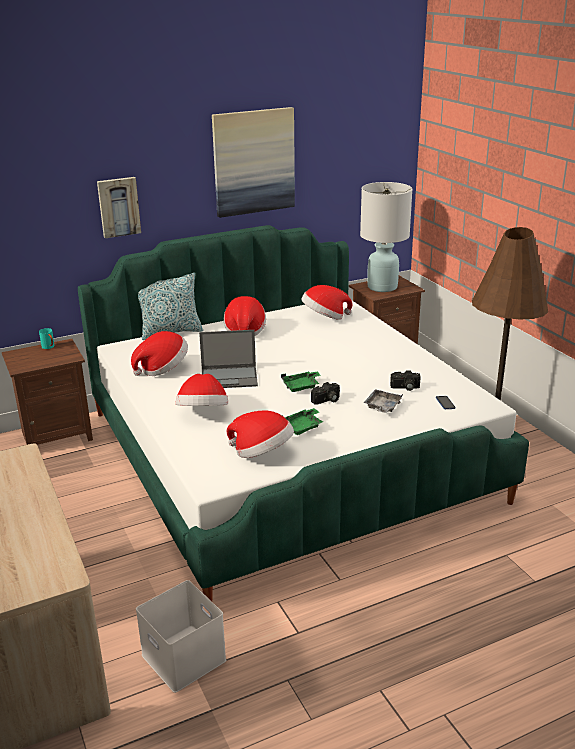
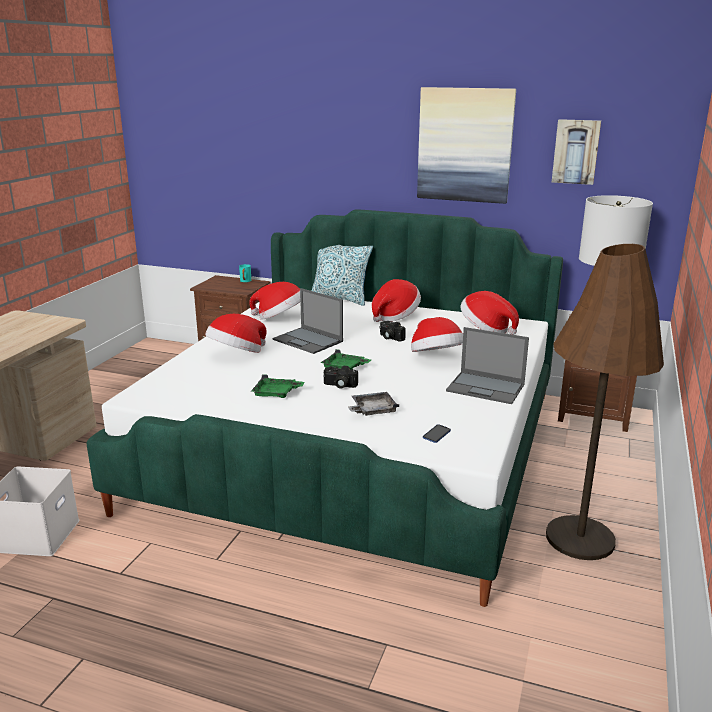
camera: 45 degrees right, 5 degrees down
(118, 207) = (323, 167): picture -> picture (576, 151)
(262, 453) = (209, 396): hat -> hat (436, 358)
(405, 387) = (429, 406): camera -> camera (389, 337)
(408, 360) = (486, 388): none -> laptop

